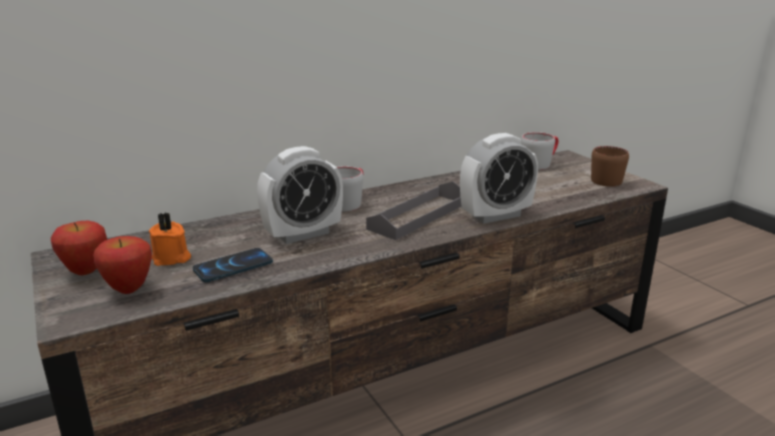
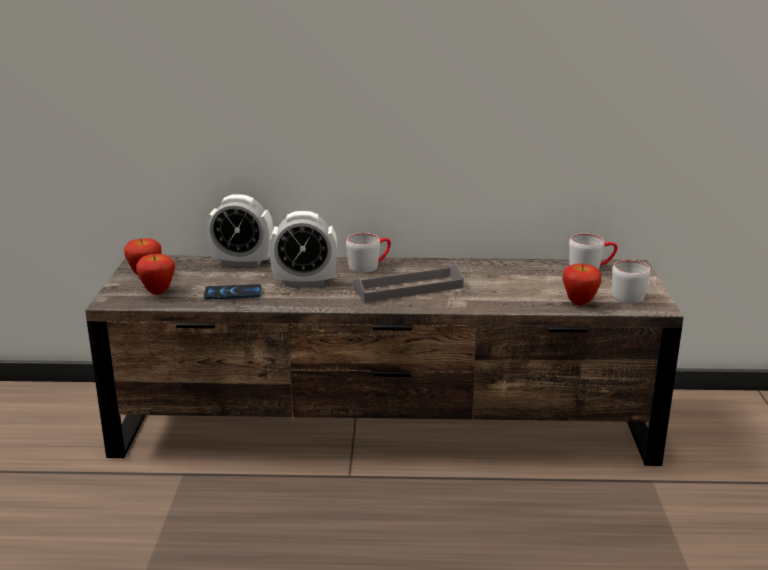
camera: 30 degrees right, 0 degrees up
(171, 258) = (202, 279): orange candle -> none
(496, 215) = (471, 303): alarm clock -> alarm clock (242, 262)
(580, 194) = (579, 303): none -> apple
(602, 178) = (628, 294): brown mug -> grey mug

